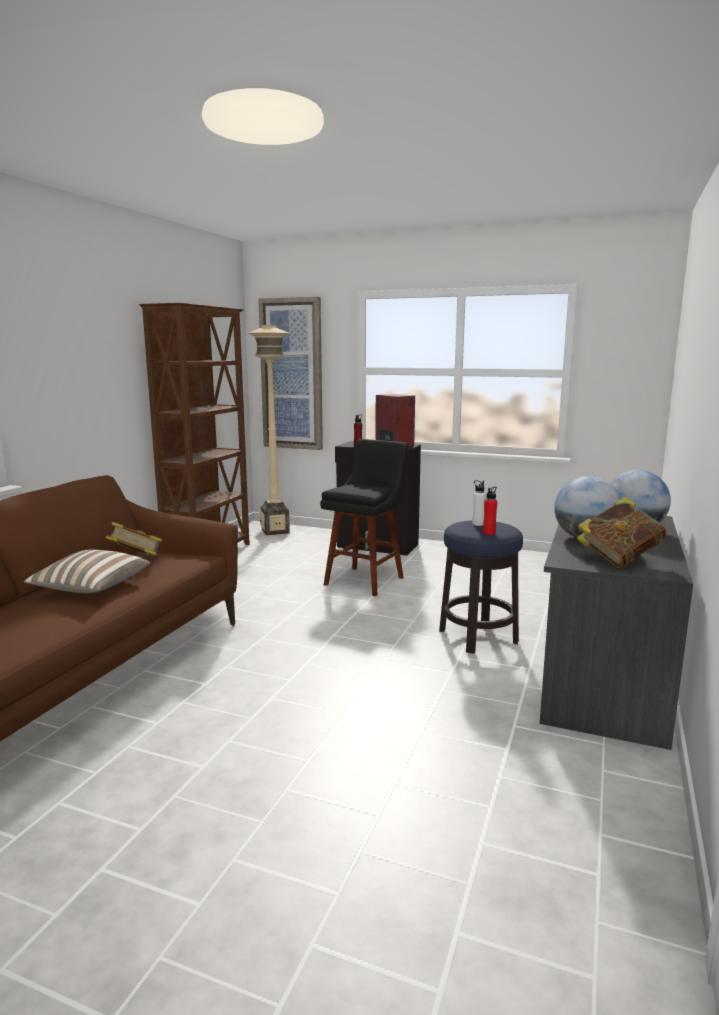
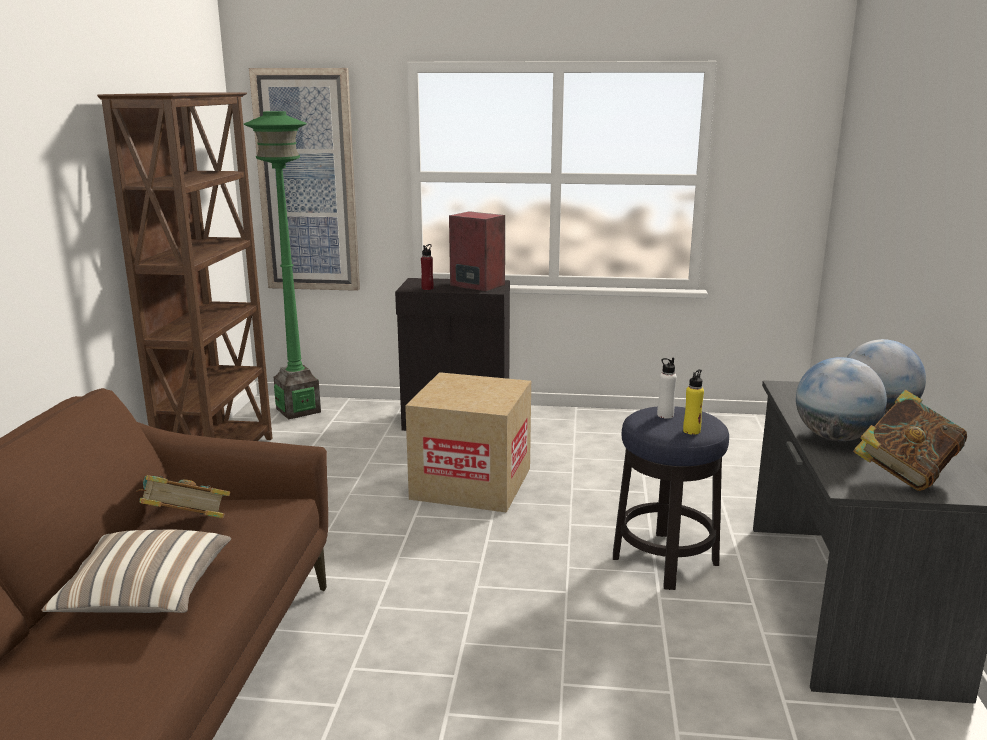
camera: 15 degrees left, 5 degrees up
(275, 531) = (298, 410): beige floor lamp -> green floor lamp
(366, 580) = (471, 483): black stool -> cardboard box
(489, 533) = (691, 431): red bottle -> yellow bottle

